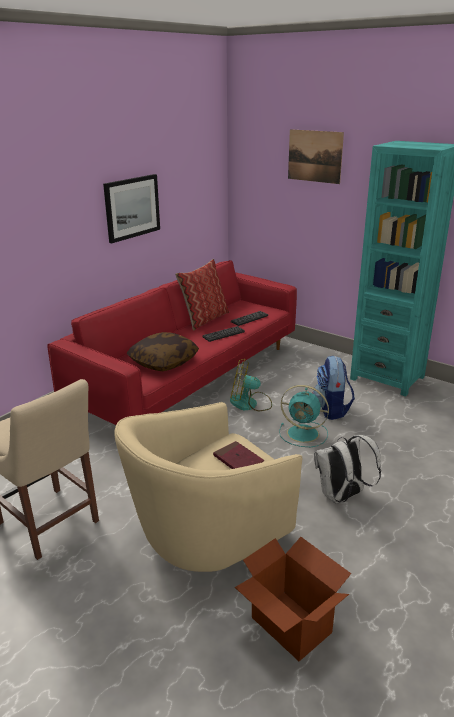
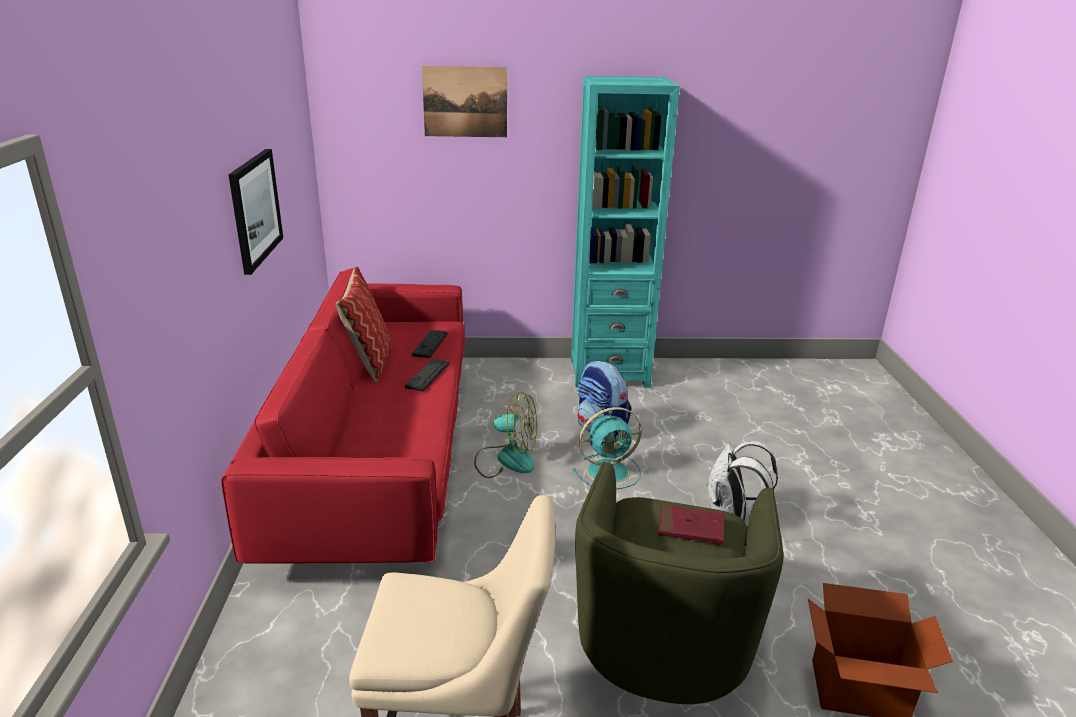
camera: 40 degrees left, 0 degrees up
(163, 362) = (401, 441): pillow -> none
(207, 533) = (663, 643): beige armchair -> green armchair
(250, 403) = (506, 459): fan -> fan turned 135 degrees counterclockwise

